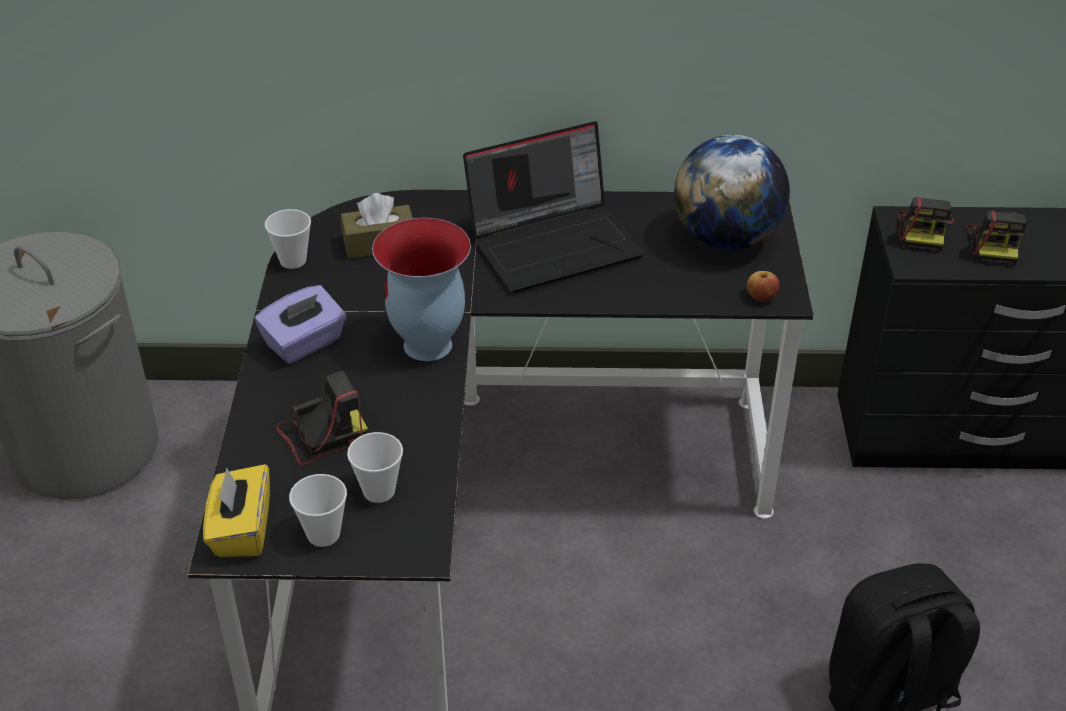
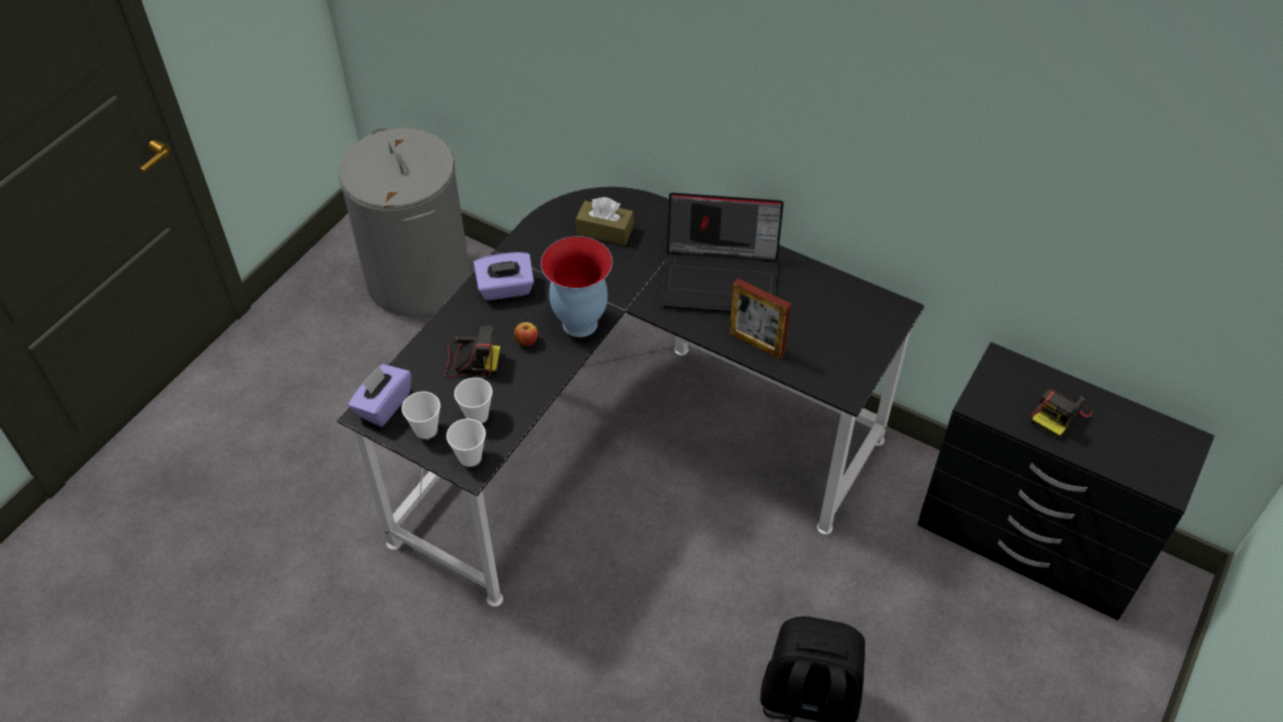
camera: 30 degrees right, 10 degrees up
(241, 530) = (383, 405): yellow tissue box -> purple tissue box
(293, 260) = (541, 221): cup -> cup (470, 457)
(648, 290) = (756, 344): none -> picture frame
(726, 239) = (845, 326): globe -> none
(761, 297) = (831, 384): apple -> apple (526, 341)
(924, 231) = (1011, 379): camera -> none

